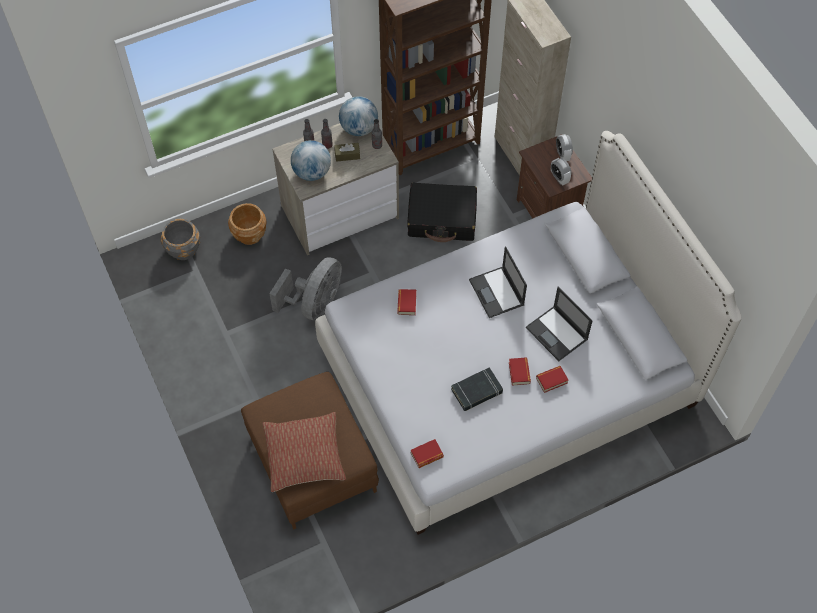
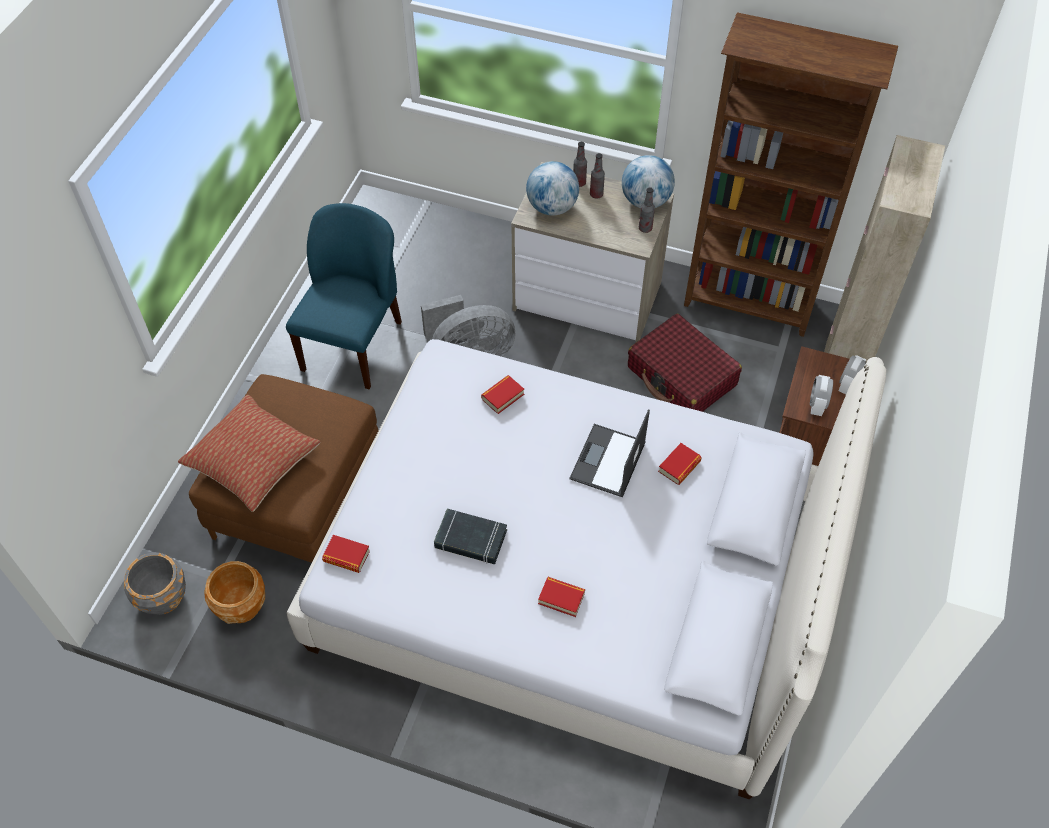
camera: 45 degrees right, 5 degrees down
(183, 249) = (412, 224): grey planter -> grey planter (162, 597)
(238, 352) = (353, 344): none -> blue chair
(249, 234) = (483, 254): brown planter -> brown planter (241, 605)
(347, 155) = (605, 216): brown tissue box -> none
(442, 218) = (681, 377): black suitcase -> red suitcase
(519, 373) = (536, 560): book -> book (679, 466)
(557, 334) = (624, 557): laptop -> none

